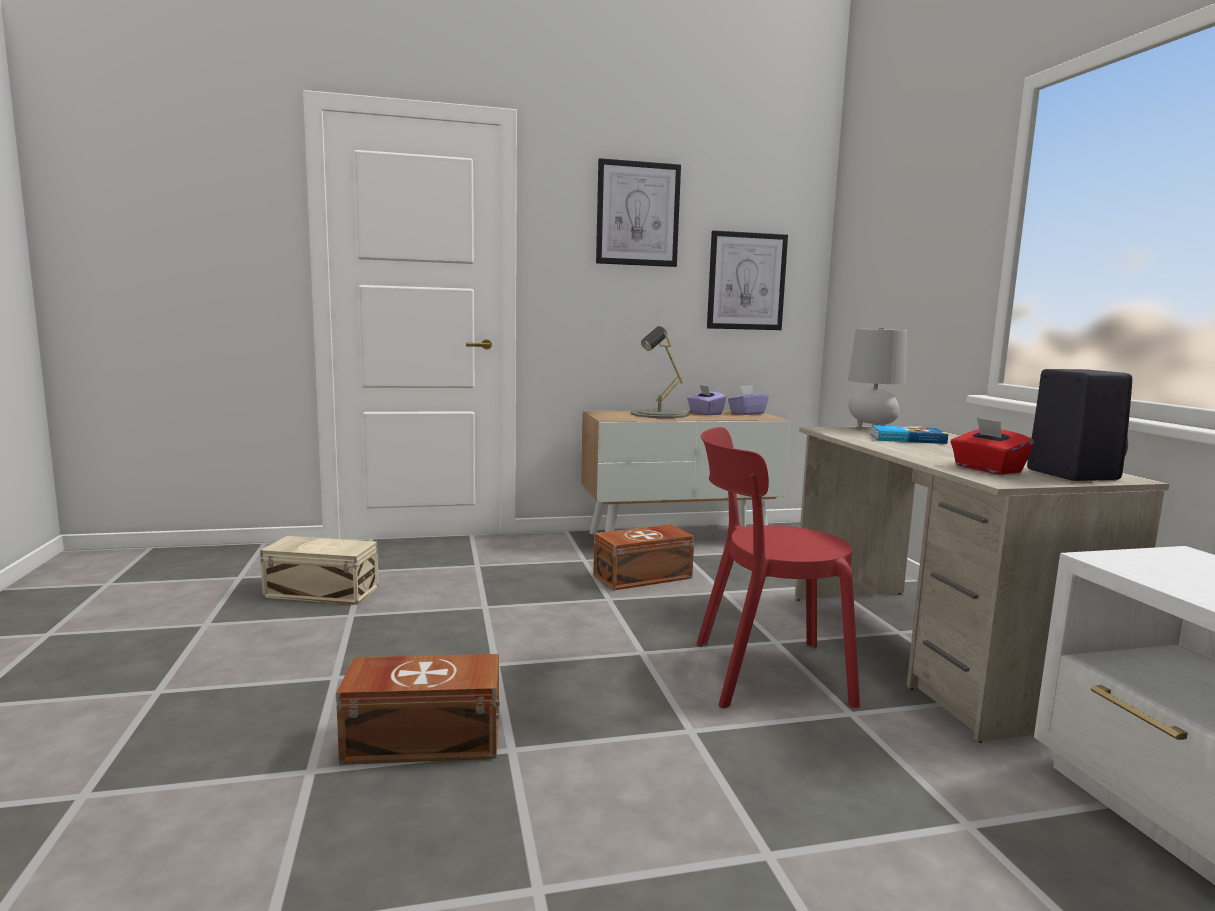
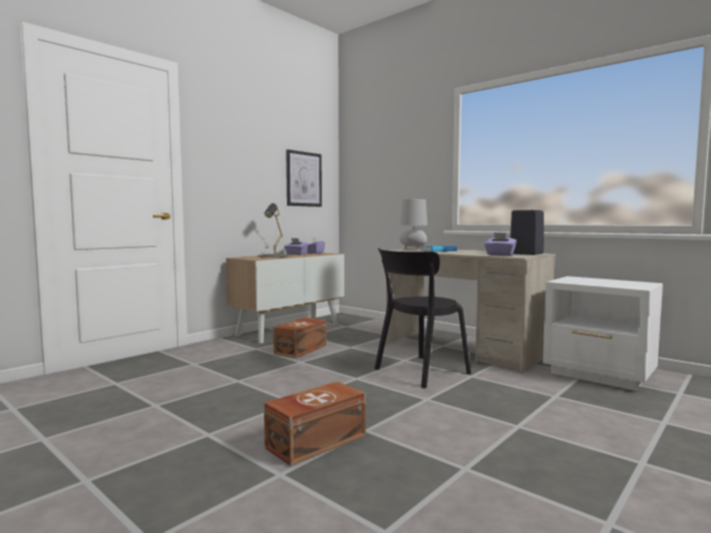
camera: 35 degrees left, 5 degrees down
(321, 591) = (105, 400): beige storage box -> none
(637, 214) = (249, 136): picture -> none
(762, 673) = (418, 372): red chair -> black chair
(987, 469) = (499, 254): red tissue box -> purple tissue box

